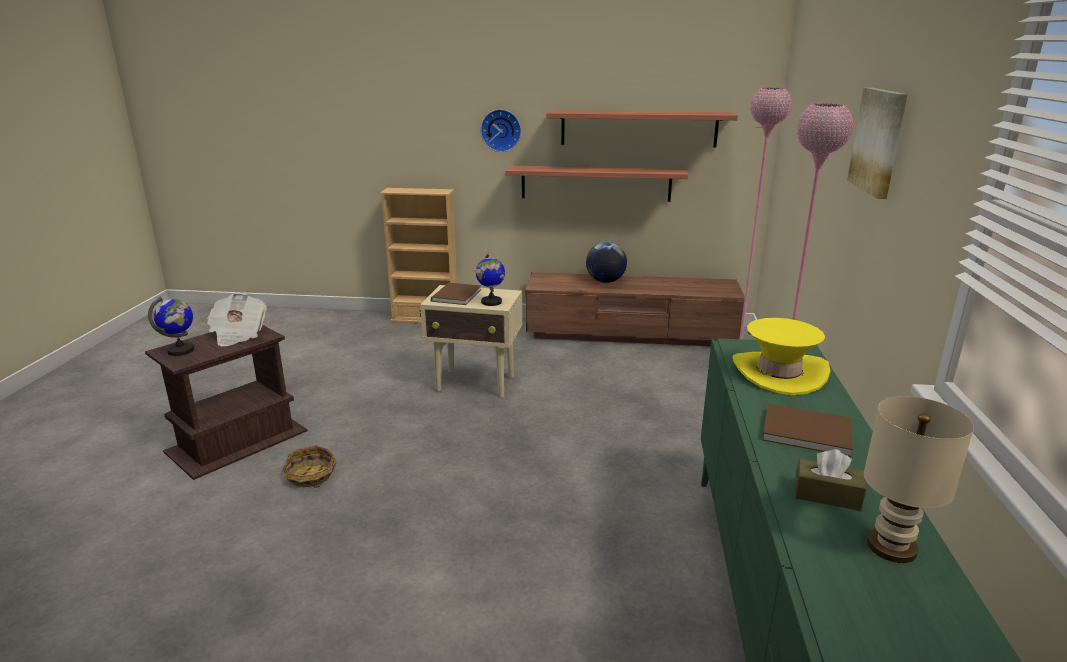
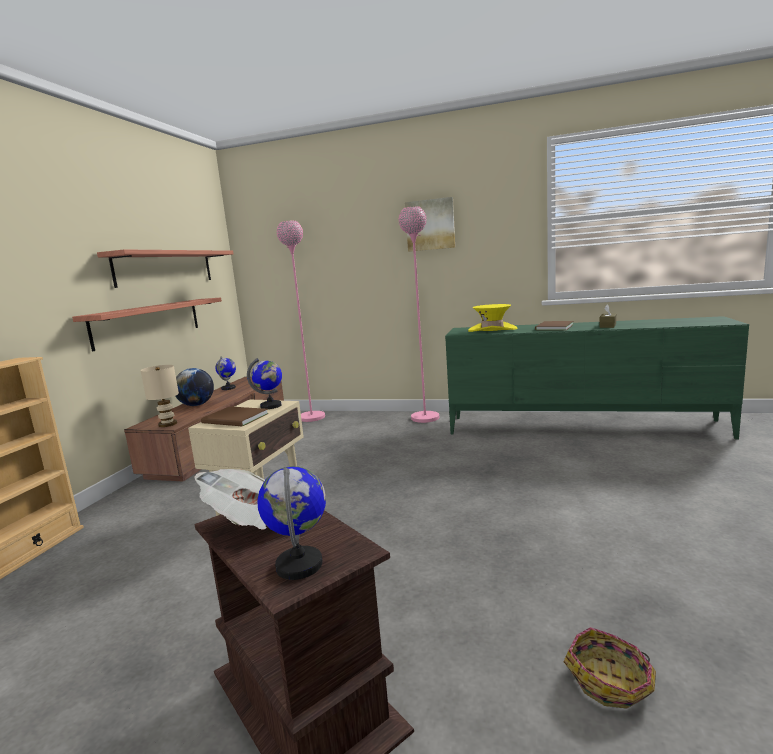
camera: 80 degrees left, 10 degrees down
(310, 476) = (420, 599): basket -> basket (610, 681)
(501, 130) = (54, 276): wall clock -> none
(676, 282) = (228, 388): none -> globe
(893, 547) = (637, 322): beige table lamp -> beige table lamp (168, 424)

